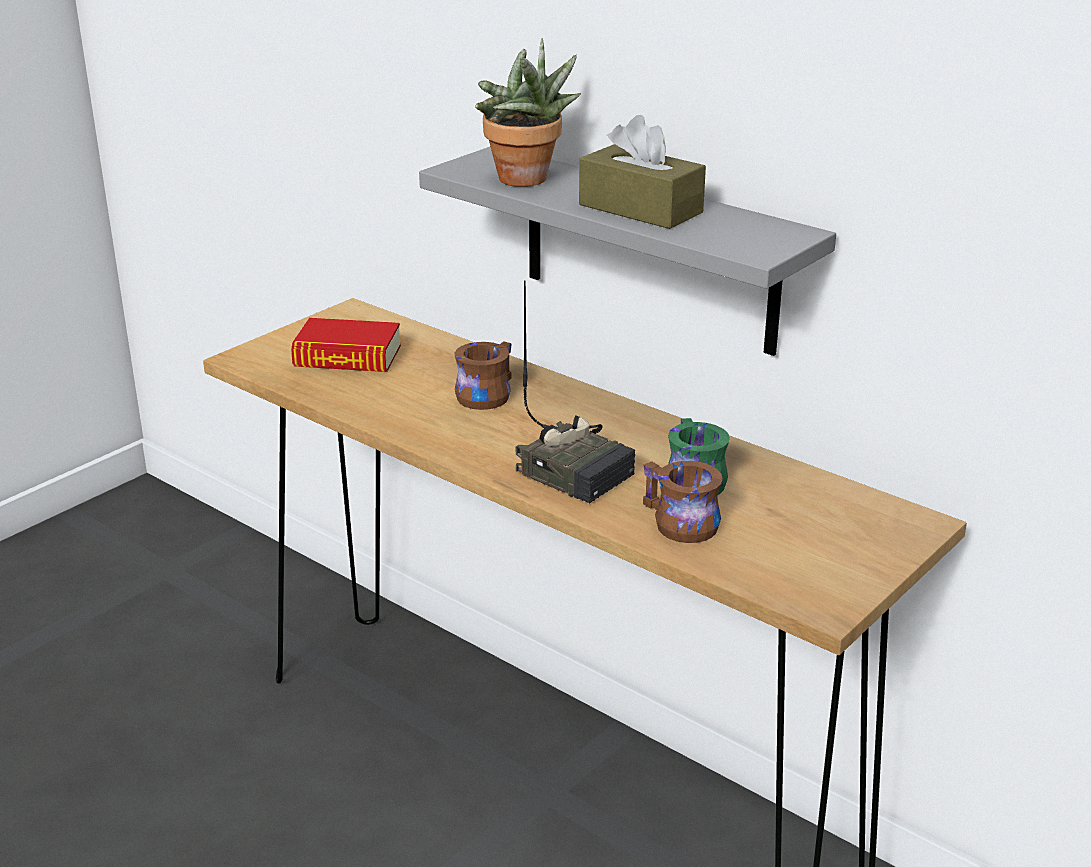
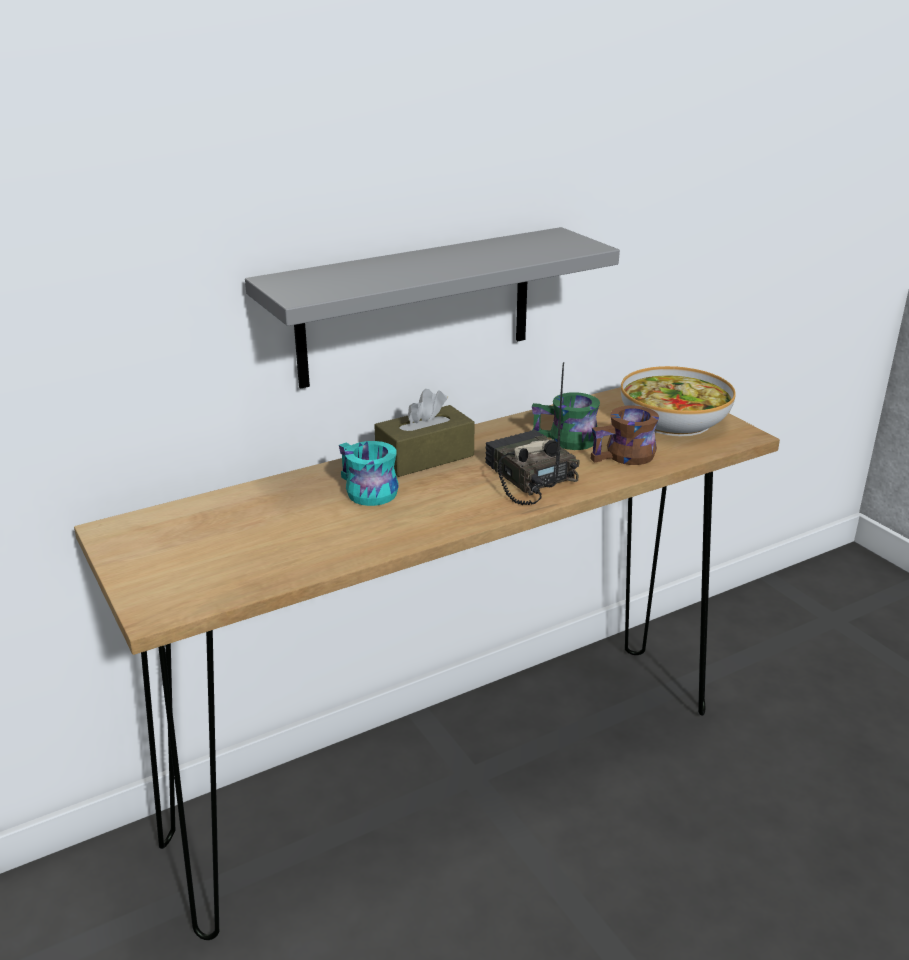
camera: 70 degrees left, 0 degrees up
(347, 357) = (221, 547): book -> none
(483, 393) = (364, 492): brown mug -> turquoise mug
(526, 181) = (367, 279): potted plant -> none
(576, 470) = (527, 477): radio -> radio turned 90 degrees counterclockwise
(640, 209) = (471, 259): brown tissue box -> brown tissue box (425, 457)
(820, 546) = (673, 420): none -> bowl

